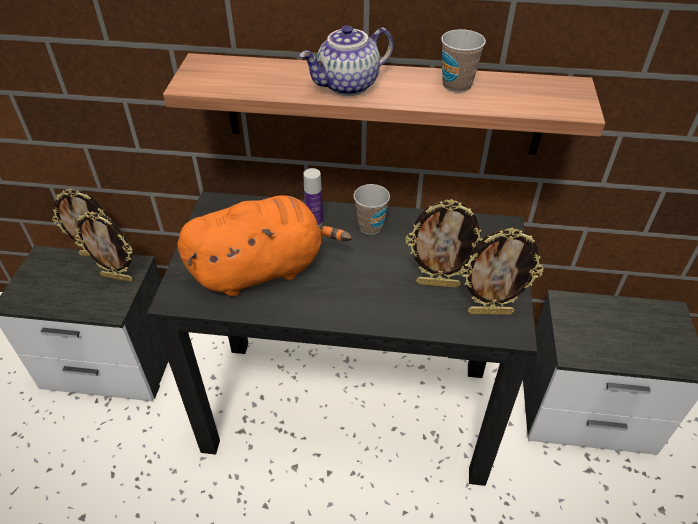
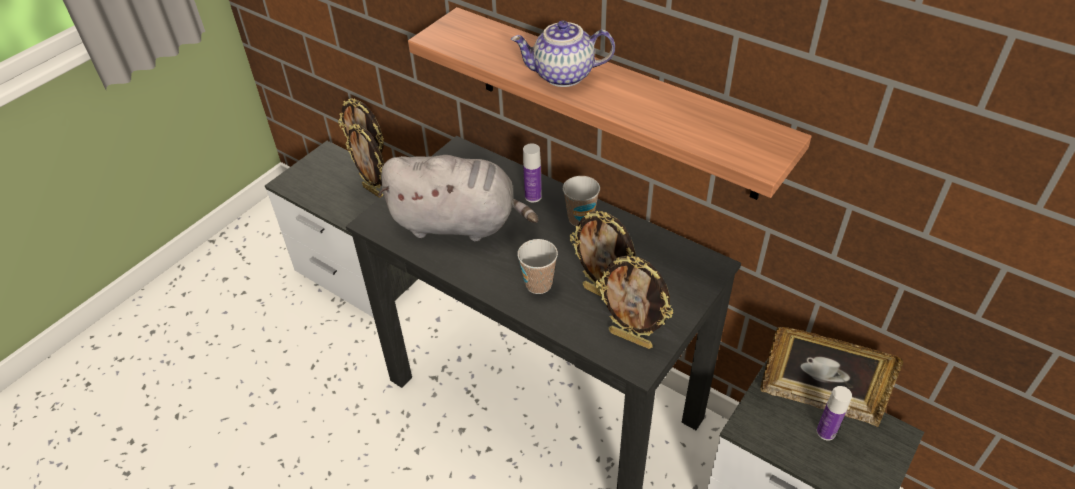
camera: 30 degrees right, 0 degrees up
(263, 269) = (459, 223): orange plush toy -> grey plush toy
(457, 85) = (663, 104): cup -> cup (538, 284)
(604, 308) = (819, 399): none -> picture frame
(627, 331) = (826, 432): none -> bottle

